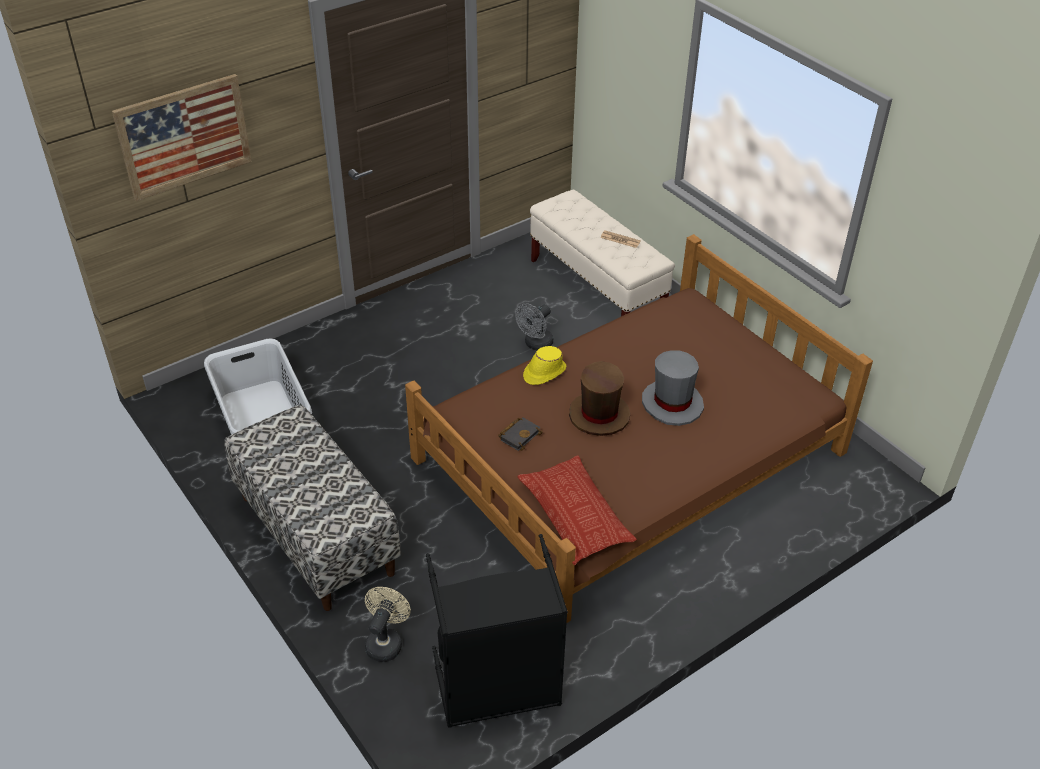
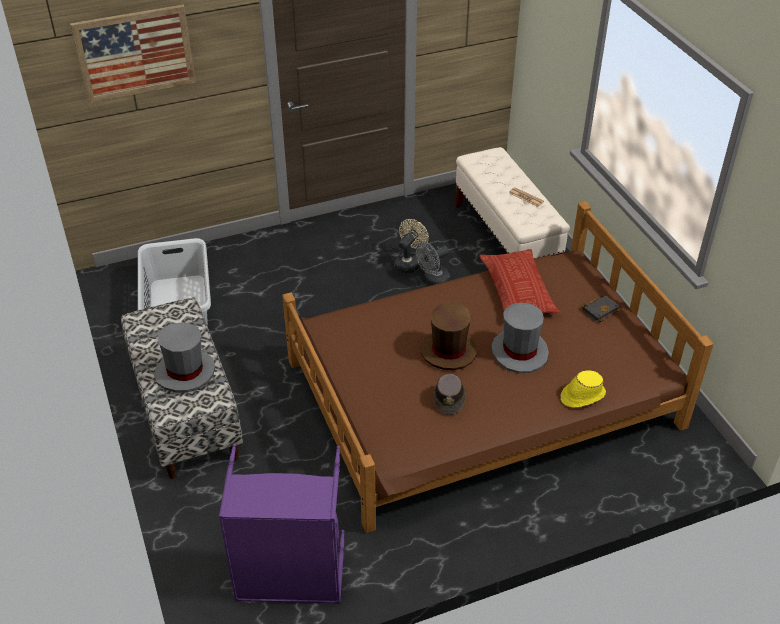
camera: 15 degrees right, 0 degrees up
(324, 489) = (185, 372): none -> grey hat
(386, 641) = (210, 515): beige fan -> beige fan (409, 263)
(498, 689) = (290, 578): black laundry basket -> purple laundry basket
(519, 435) = (371, 356): black book -> black book (600, 309)
(544, 372) = (414, 305): yellow hat -> yellow hat (582, 395)
(575, 515) = (393, 436): pillow -> pillow (517, 290)
(618, 464) = (449, 398): none -> brown hat

